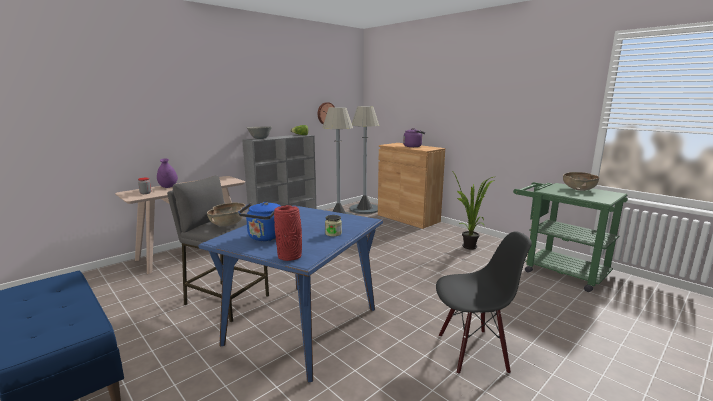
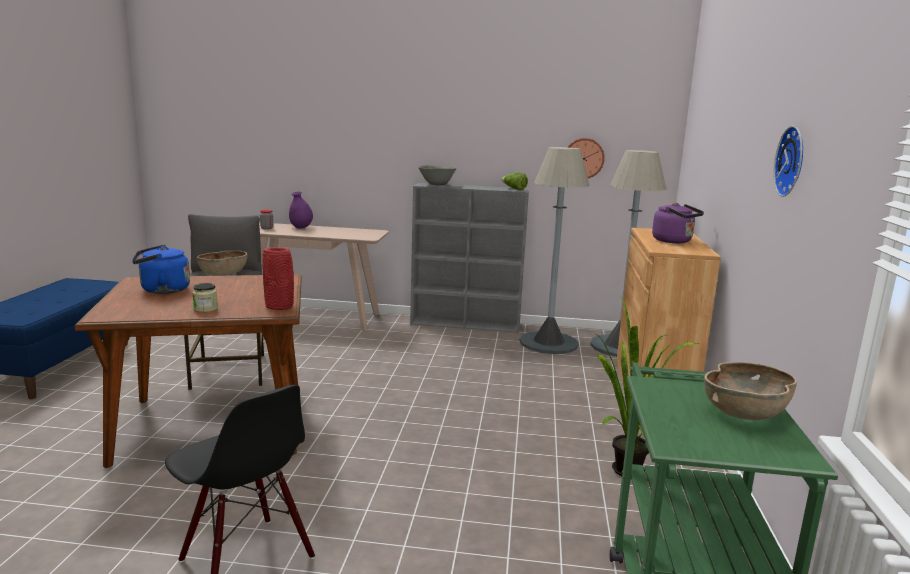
camera: 50 degrees right, 0 degrees up
(290, 256) = (110, 309): red vase -> red vase (280, 307)
(302, 326) = (211, 426): blue dining table -> brown dining table
(512, 100) = (793, 161): none -> wall clock

